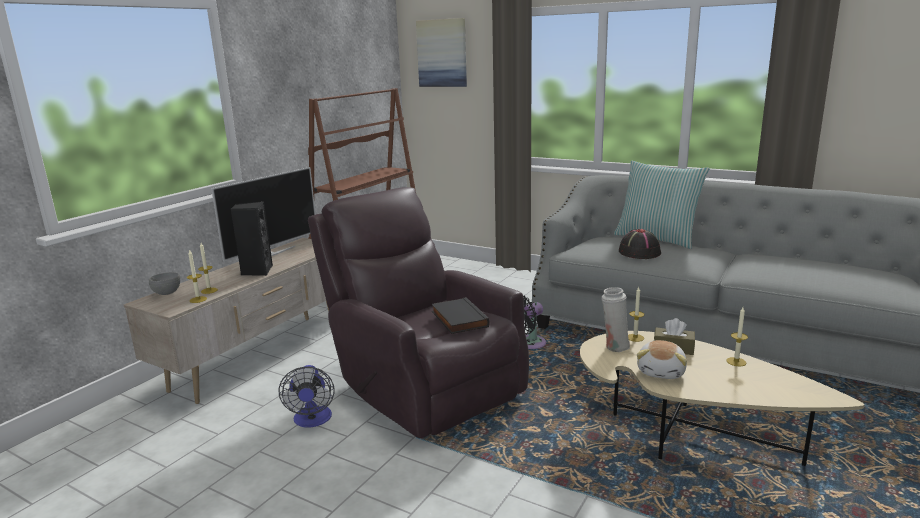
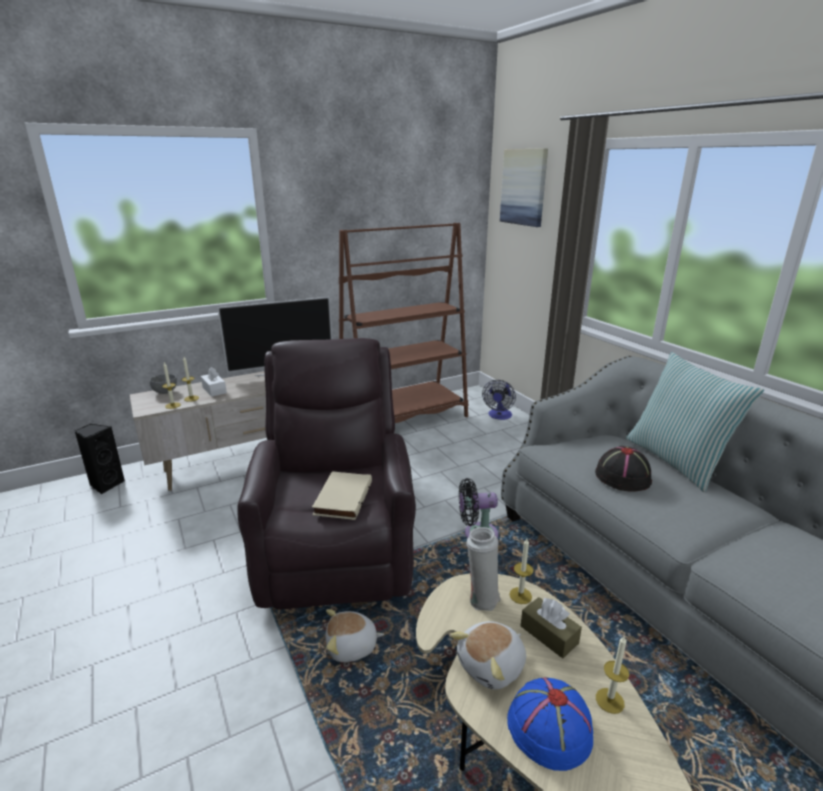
camera: 30 degrees right, 5 degrees up
(223, 280) = (214, 390): none -> white tissue box
(257, 271) = (247, 388): black speaker -> black speaker (106, 484)
(312, 420) = (218, 543): fan -> fan (499, 416)
(458, 319) = (342, 498): black book -> beige book
(517, 435) = (352, 647): none -> plush toy
(721, 382) = (549, 727): none -> blue hat

